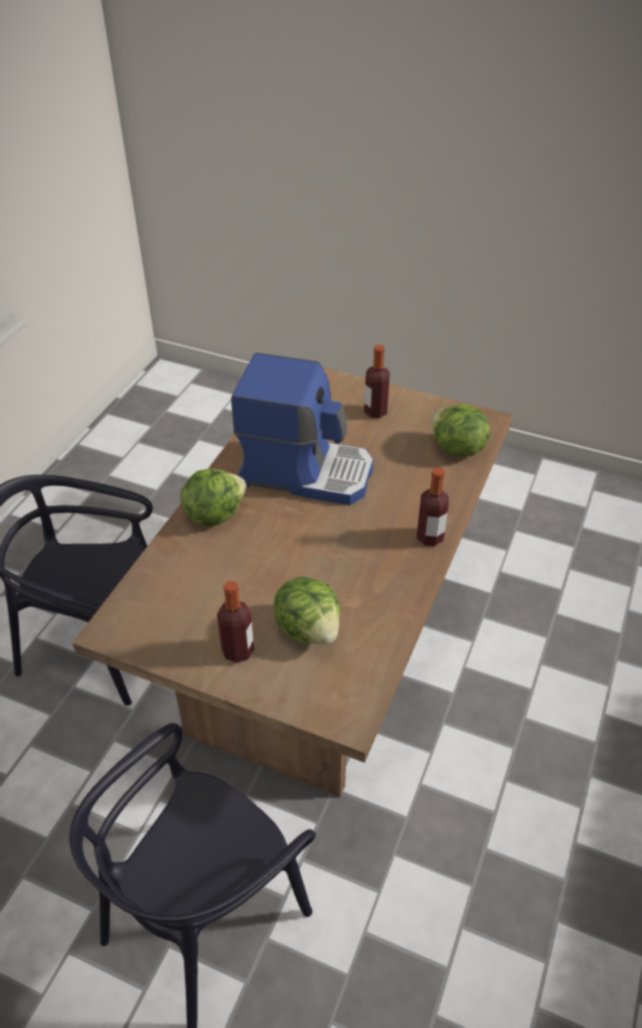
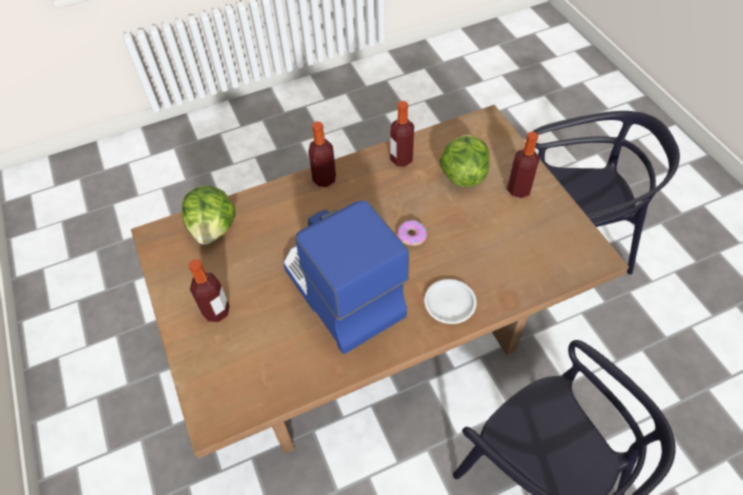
camera: 135 degrees left, 10 degrees up
(213, 514) = (450, 303): lettuce -> white plate
(297, 542) = (411, 236): none -> donut
(386, 604) = (401, 159): none -> bottle

